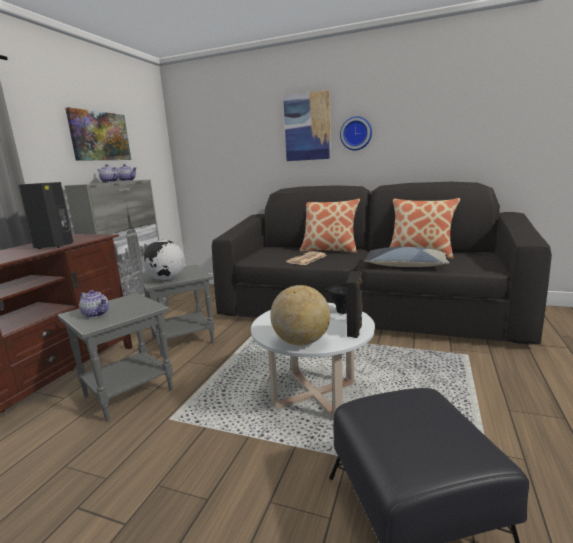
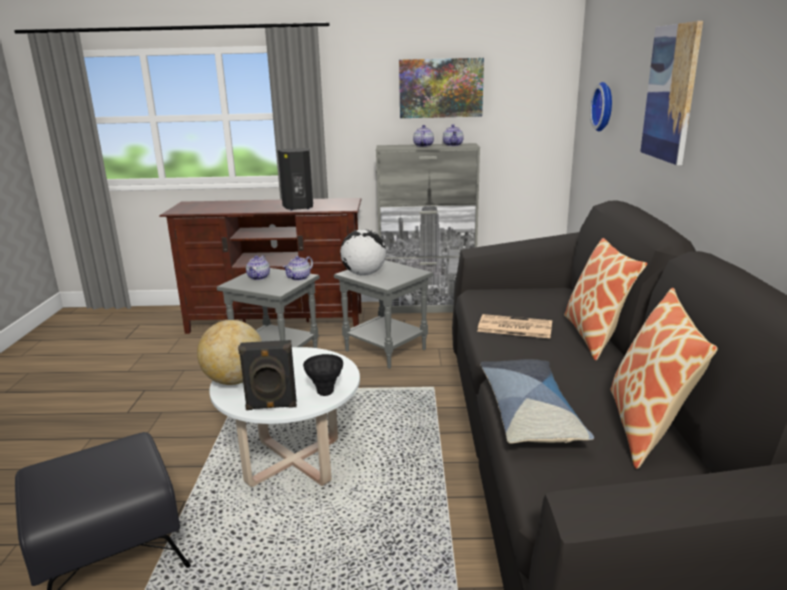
camera: 70 degrees right, 5 degrees up
(132, 299) = (299, 278): none -> teapot
(356, 133) = (716, 123): wall clock -> wall clock (605, 106)

